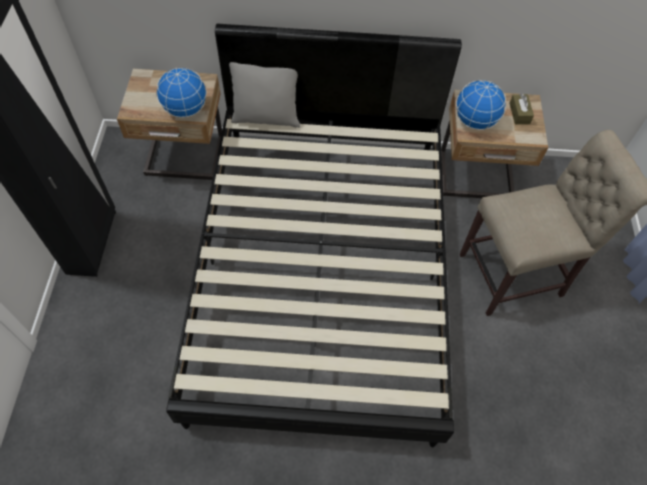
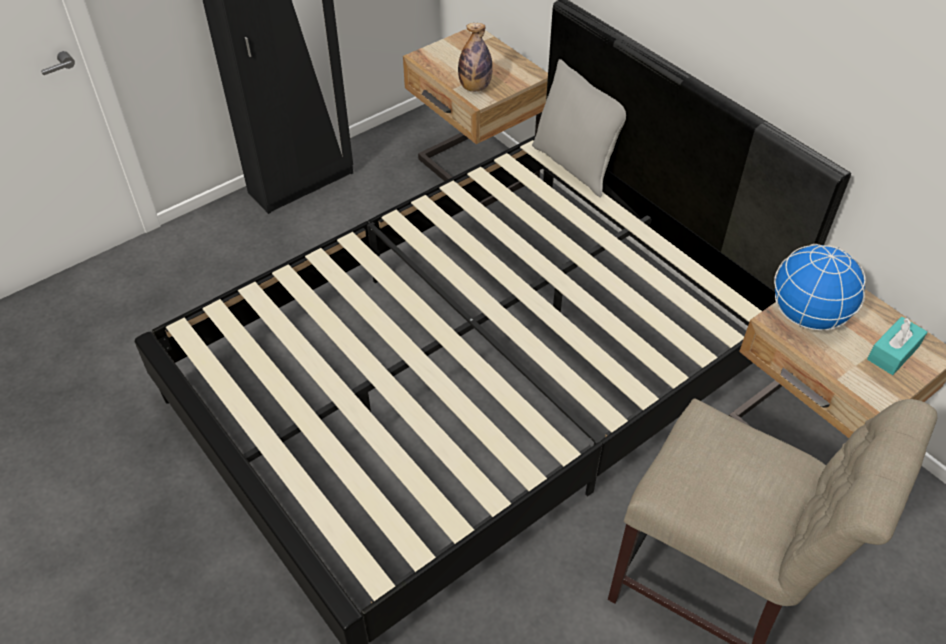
camera: 50 degrees right, 10 degrees down
(186, 110) = (475, 87): globe -> bottle
(519, 113) = (893, 353): brown tissue box -> turquoise tissue box

